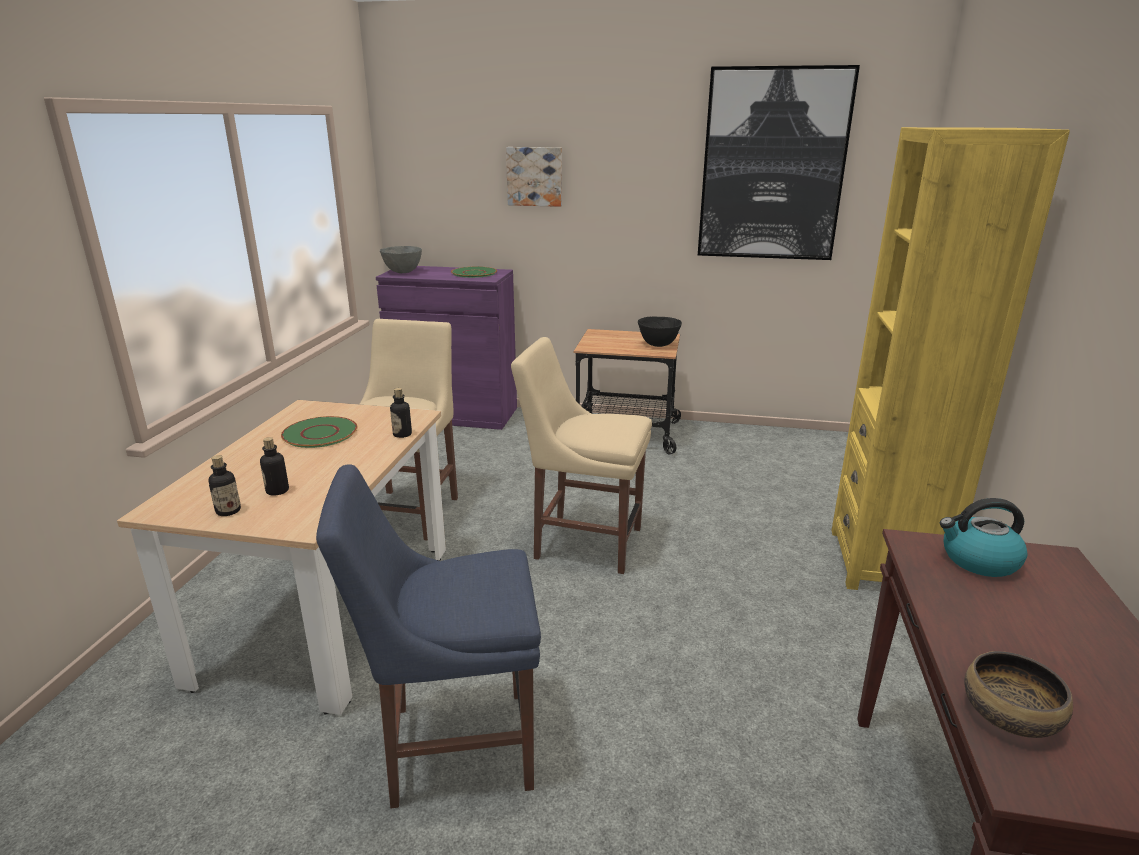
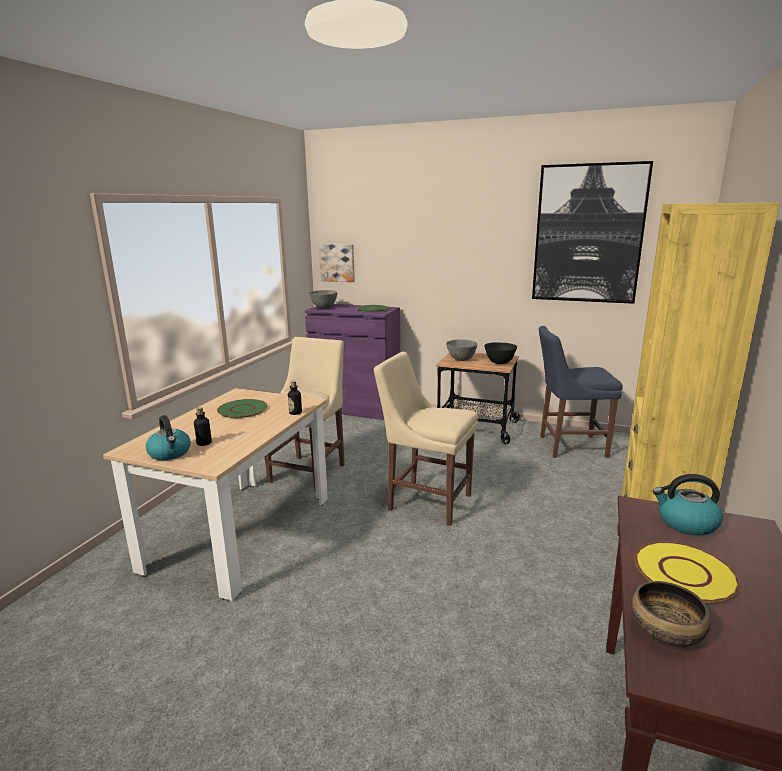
camera: 10 degrees right, 5 degrees down
(228, 511) = (170, 453): bottle -> kettle
(452, 745) = (301, 630): blue chair -> blue chair (569, 446)
(535, 176) = (416, 243): picture -> picture (337, 262)
(606, 342) = (461, 359): none -> grey bowl
(1002, 631) = (685, 573): none -> yellow plate

